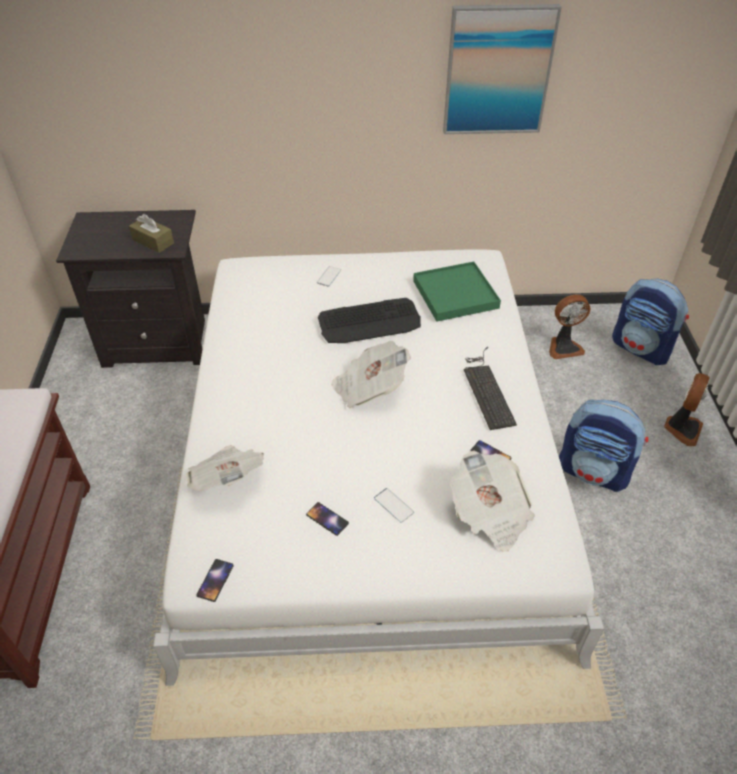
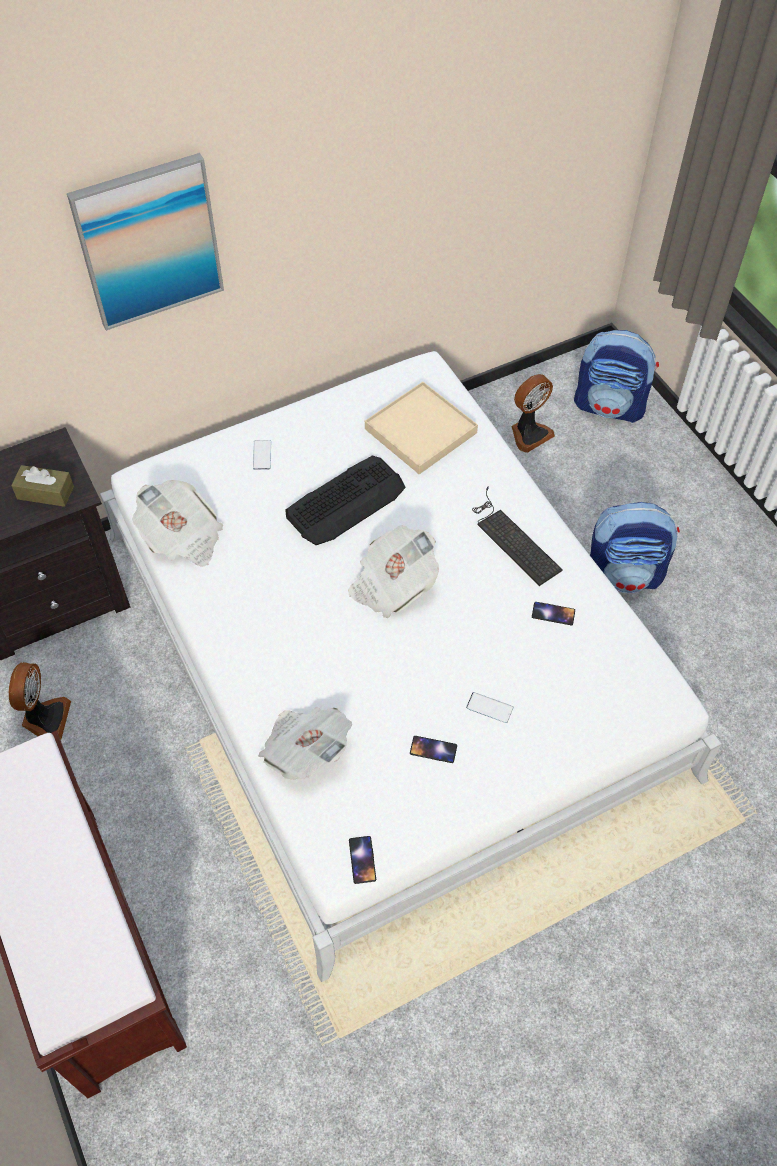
camera: 25 degrees left, 10 degrees up
(455, 294) = (420, 431): green tray -> beige tray
(490, 514) = (584, 678): newspaper -> newspaper (182, 538)
(498, 71) = (403, 162): picture -> picture (149, 242)
(682, 428) = (688, 490): fan -> fan (45, 718)

